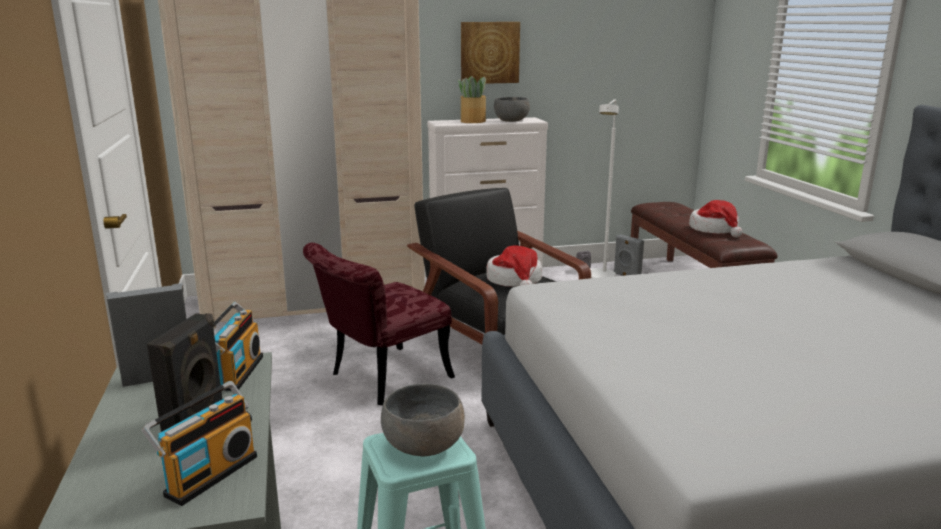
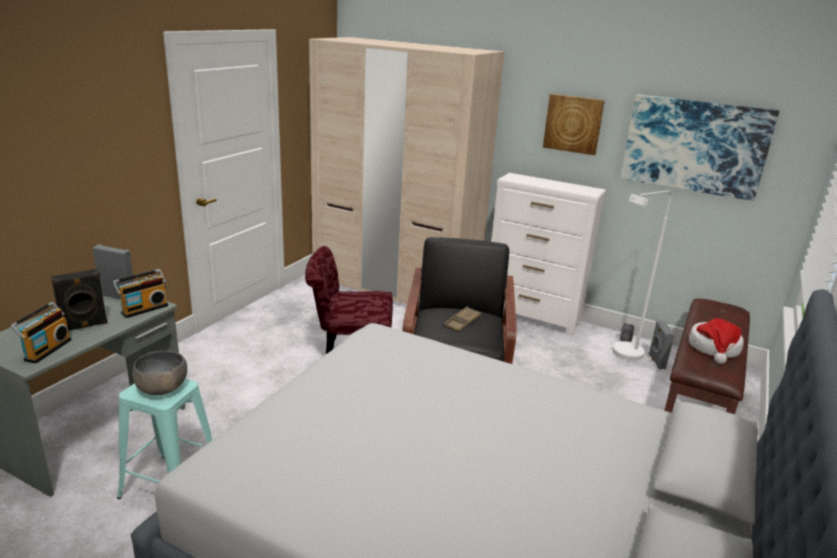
camera: 40 degrees right, 5 degrees up
(209, 474) = (46, 350): radio -> radio turned 60 degrees counterclockwise
(473, 121) = (539, 181): potted plant -> none
(511, 120) = (571, 188): grey bowl -> none
(515, 280) = (462, 322): hat -> brown tray
(607, 57) = (694, 146): none -> picture

